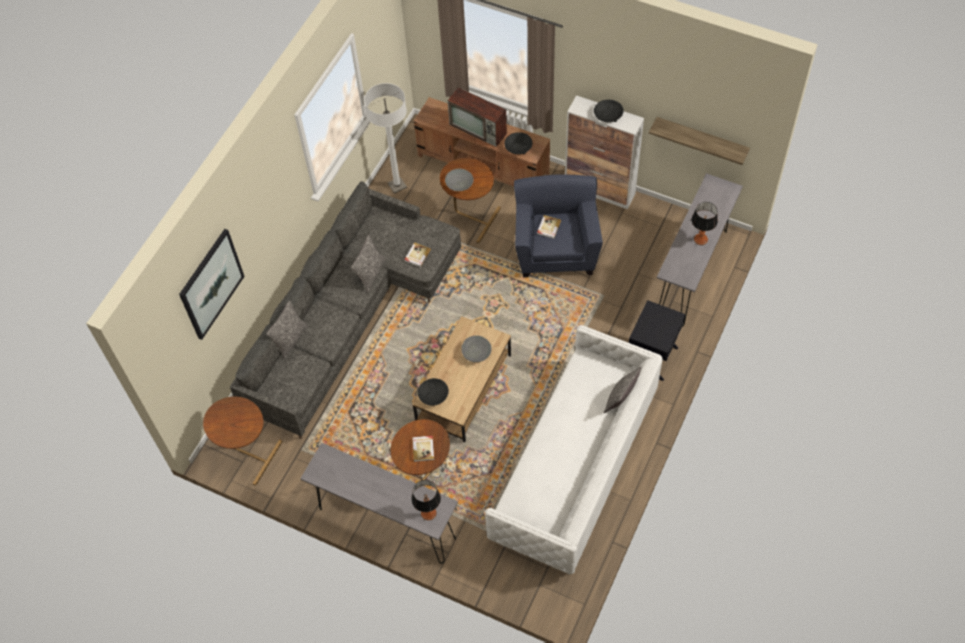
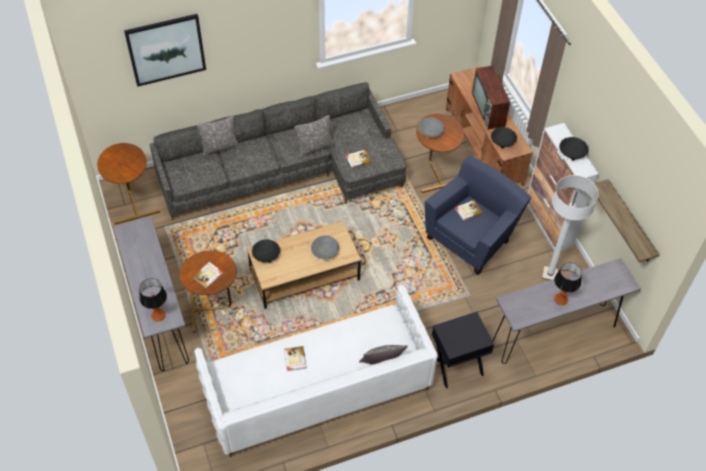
camera: 40 degrees right, 5 degrees down
(397, 185) = (410, 117): white floor lamp -> white floor lamp (550, 274)
(557, 453) = (294, 359): none -> book

